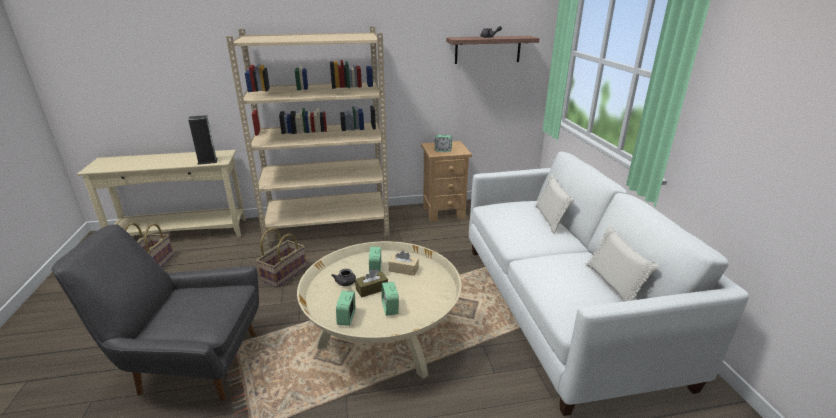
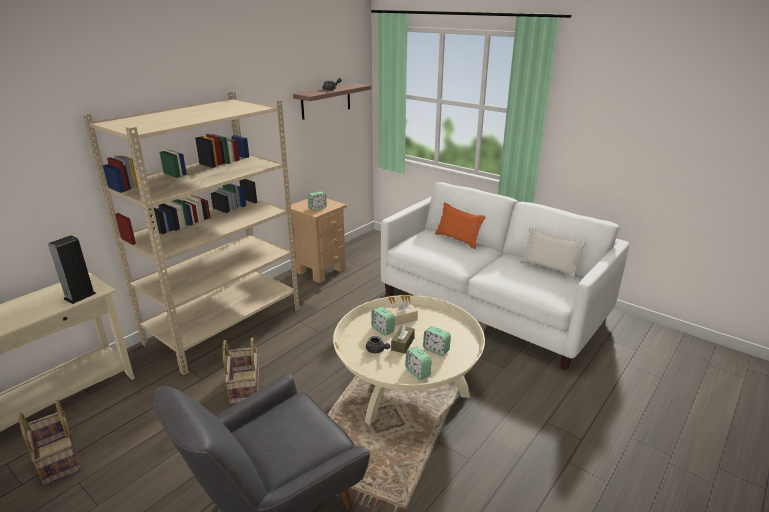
camera: 40 degrees left, 0 degrees up
(550, 219) = (458, 240): white pillow -> orange pillow

